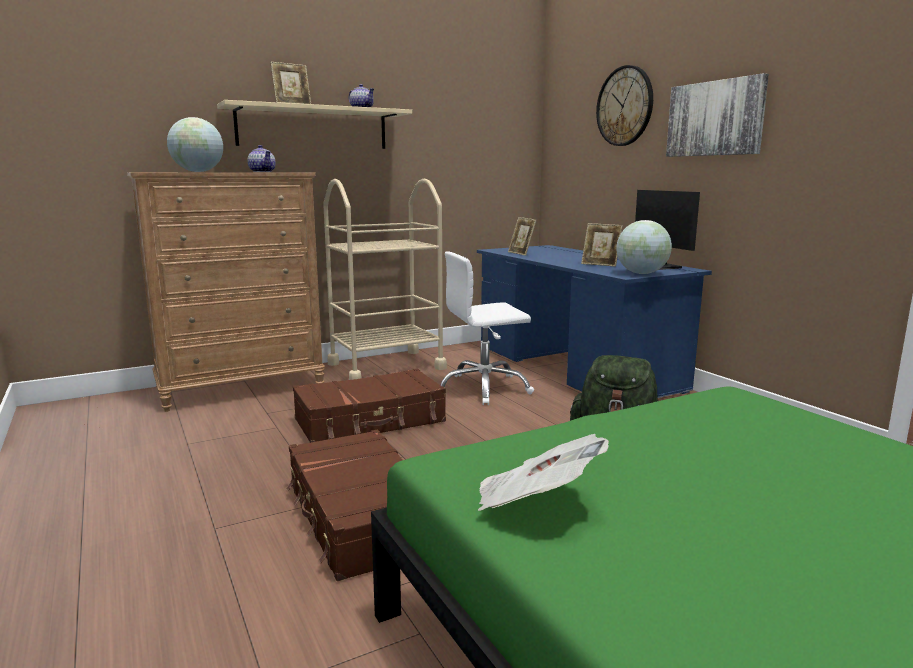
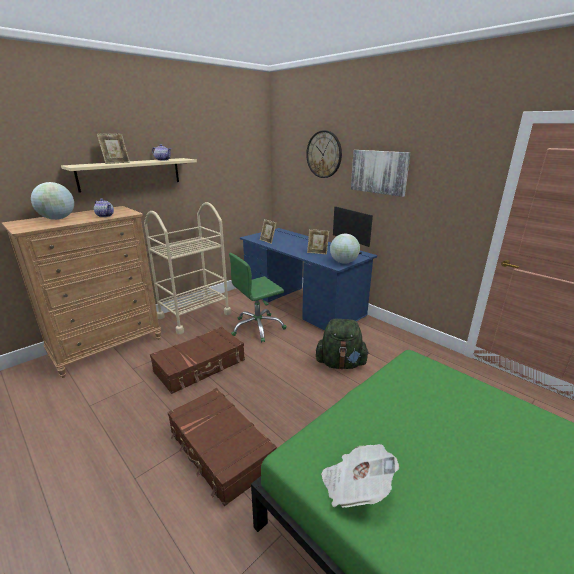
camera: 15 degrees left, 10 degrees up
(484, 388) = (258, 328): white office chair -> green office chair

